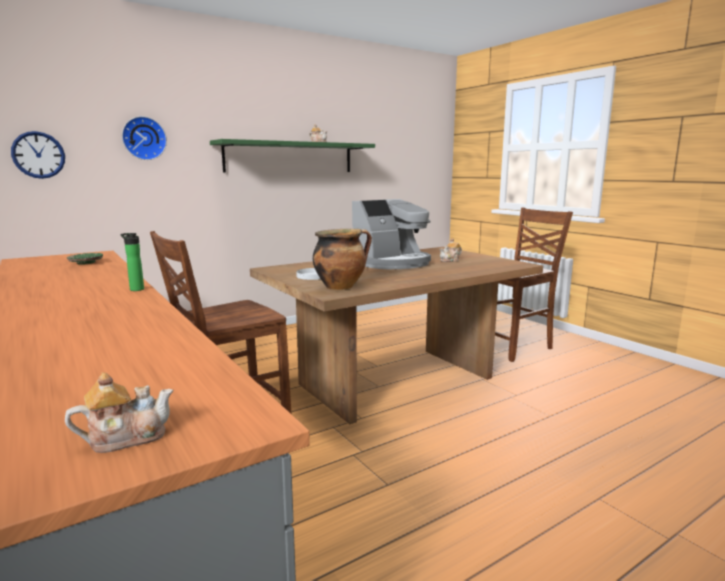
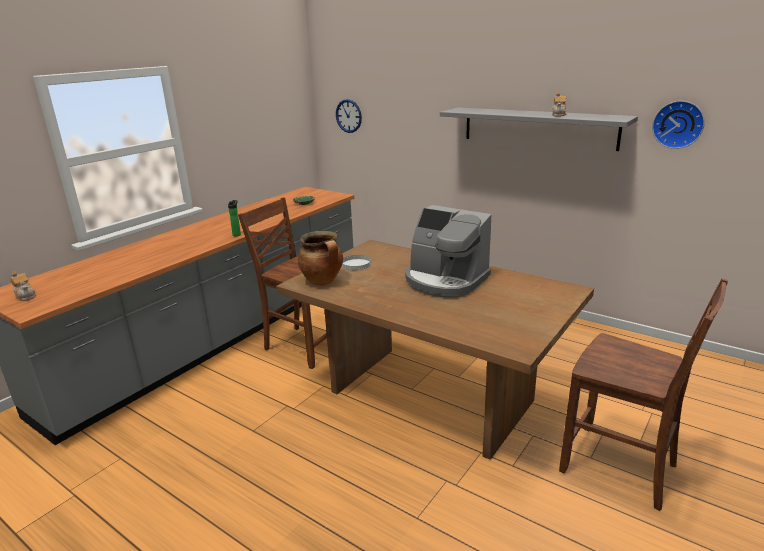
camera: 70 degrees right, 10 degrees up
(144, 138) = (408, 105): wall clock -> wall clock (678, 124)
(290, 157) = (538, 128): green shelf -> grey shelf
(450, 260) = (493, 305): teapot -> none

